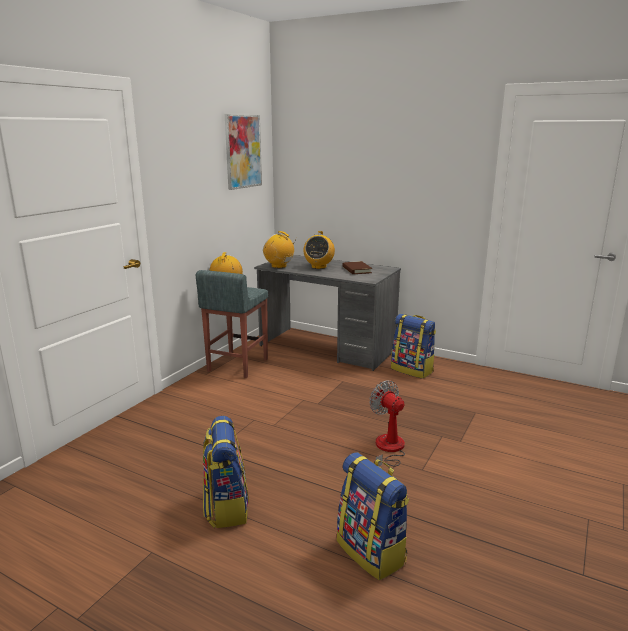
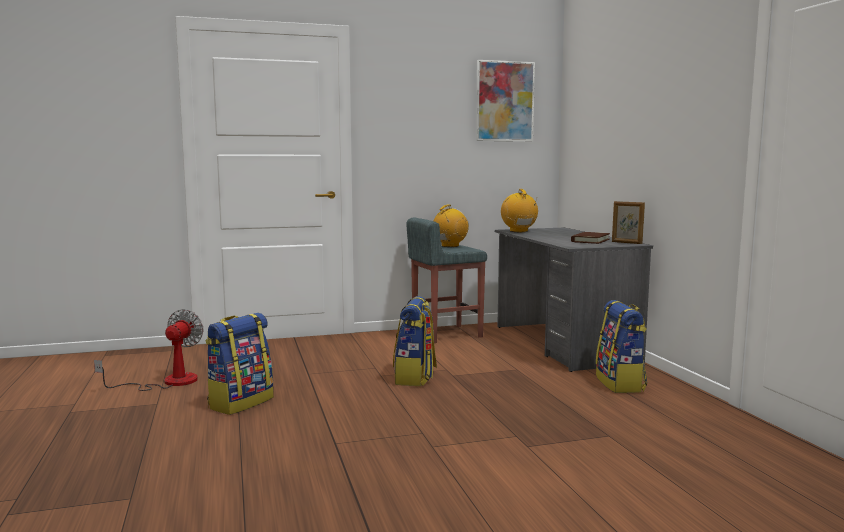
camera: 45 degrees right, 10 degrees down
(319, 267) = (557, 235): radio -> none
(372, 552) = (263, 467): backpack -> backpack (415, 378)
(381, 268) = (626, 243): none -> picture frame
(387, 450) = (435, 423): fan -> fan (167, 382)

